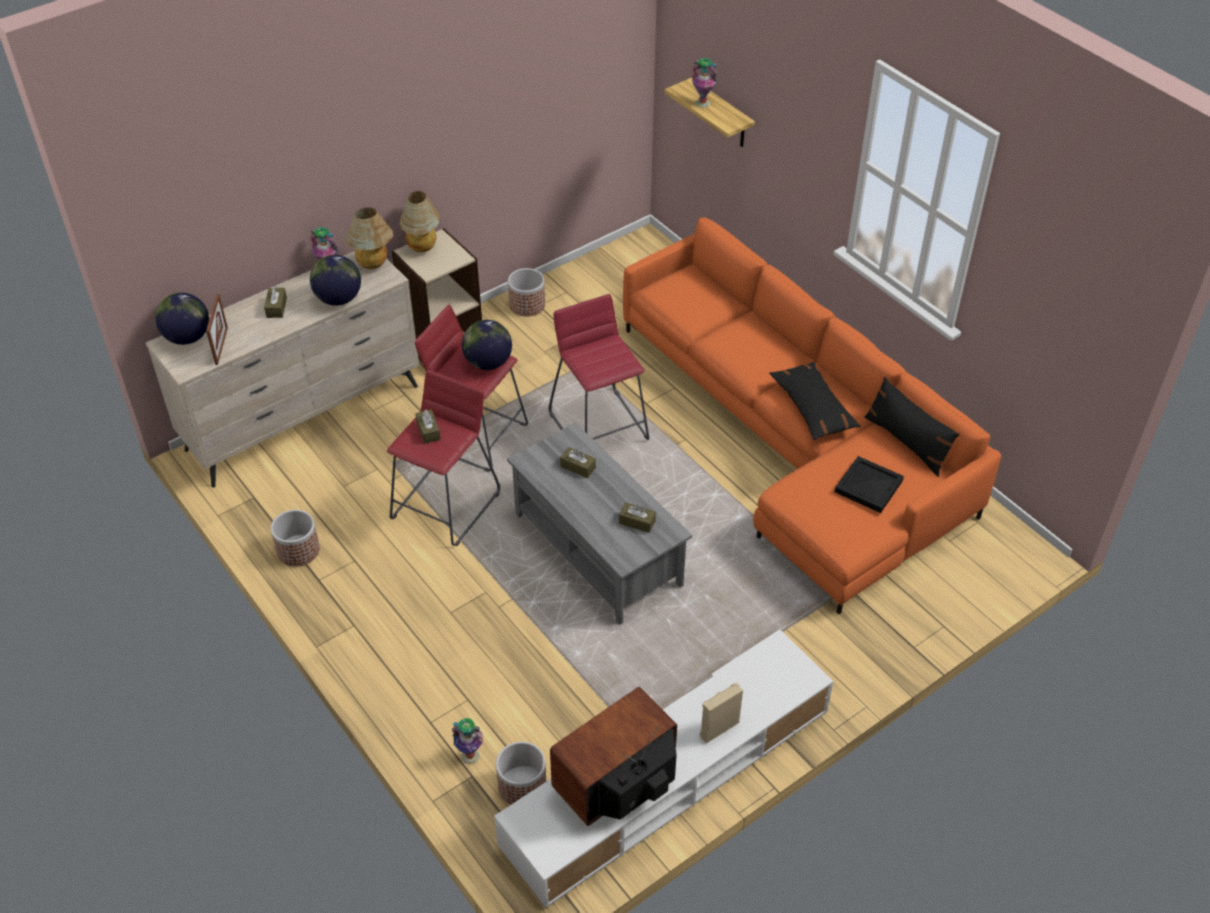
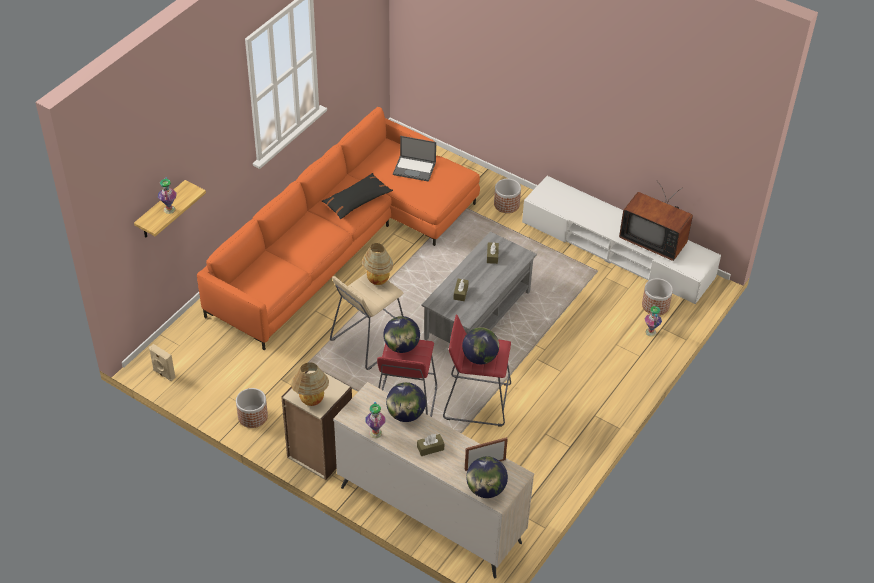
camera: 110 degrees left, 0 degrees up
(298, 550) = (552, 467): planter -> planter (506, 204)
(374, 265) = (358, 407): table lamp -> table lamp (377, 280)
(428, 431) = (479, 358): brown tissue box -> globe
(599, 426) = (369, 341): red stool -> beige stool
(718, 728) = (600, 211): beige speaker -> beige speaker (163, 374)
(869, 487) = (415, 168): black tray -> laptop
(907, 442) = (368, 160): black pillow -> none

